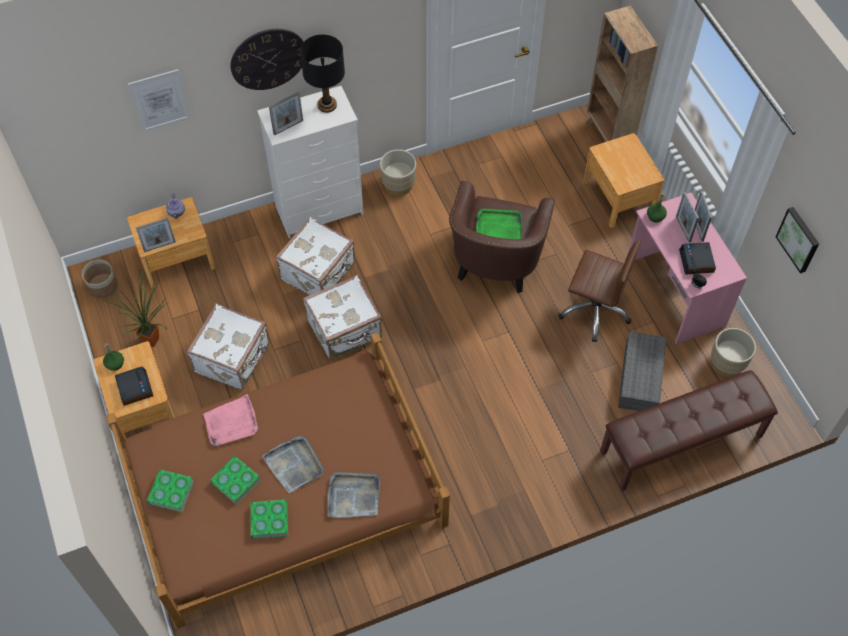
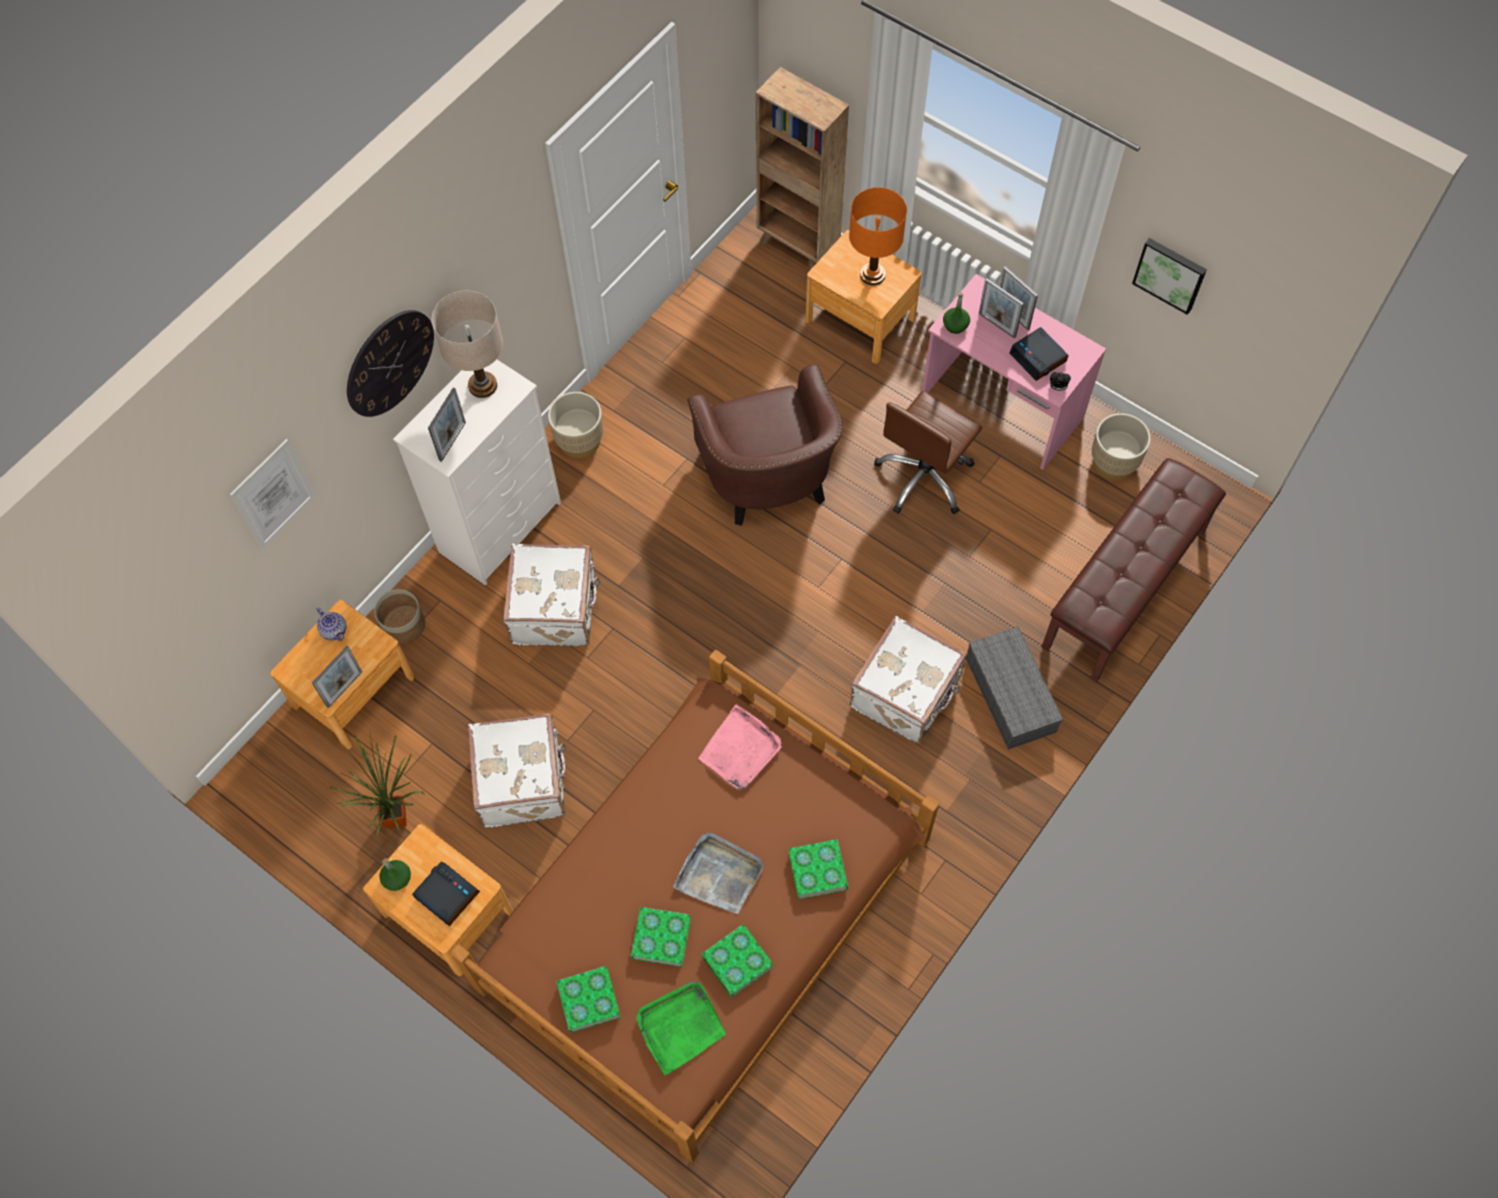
camera: 30 degrees left, 5 degrees up
(102, 286) = (277, 783): planter -> planter (403, 625)
(231, 423) = (603, 867): pink tray -> pink tray (740, 750)
(327, 105) = (482, 385): black table lamp -> beige table lamp
(345, 330) = (641, 666): white suitcase -> white suitcase (907, 694)
(353, 496) = (818, 871): grey tray -> book
(498, 228) = (766, 435): green tray -> green tray (680, 1027)
(595, 310) = (924, 477): brown office chair -> brown office chair turned 135 degrees clockwise
(631, 167) = (873, 275): none -> orange table lamp
(639, 377) = (1028, 533): grey storage box -> grey storage box (1008, 694)

